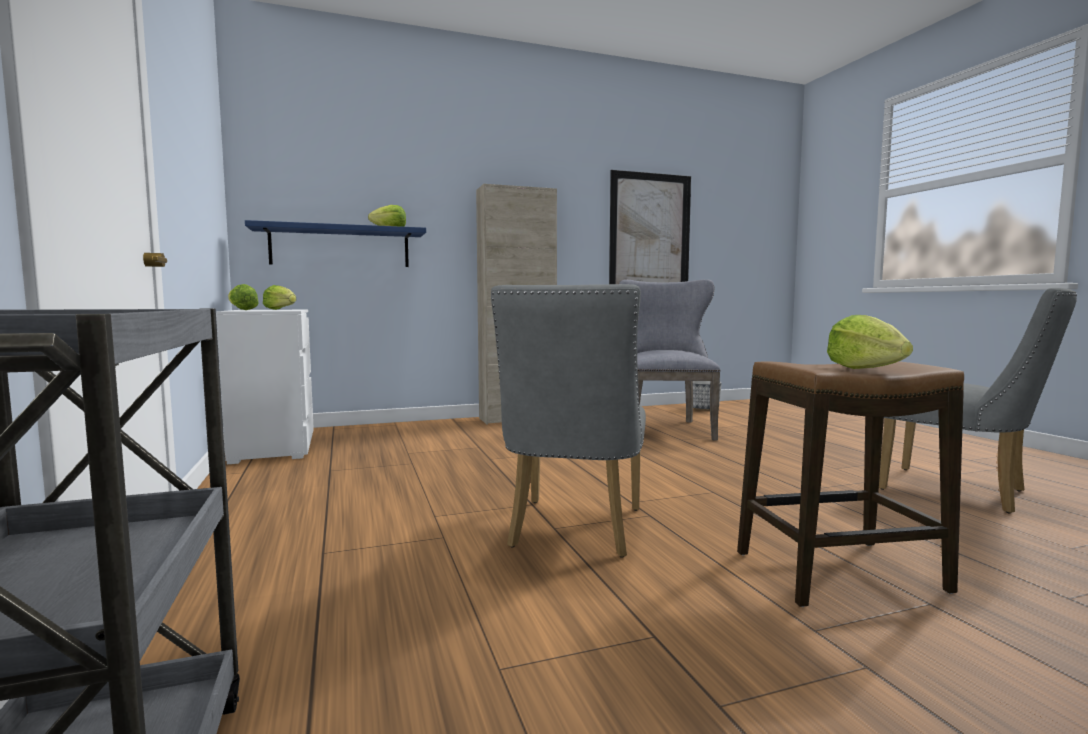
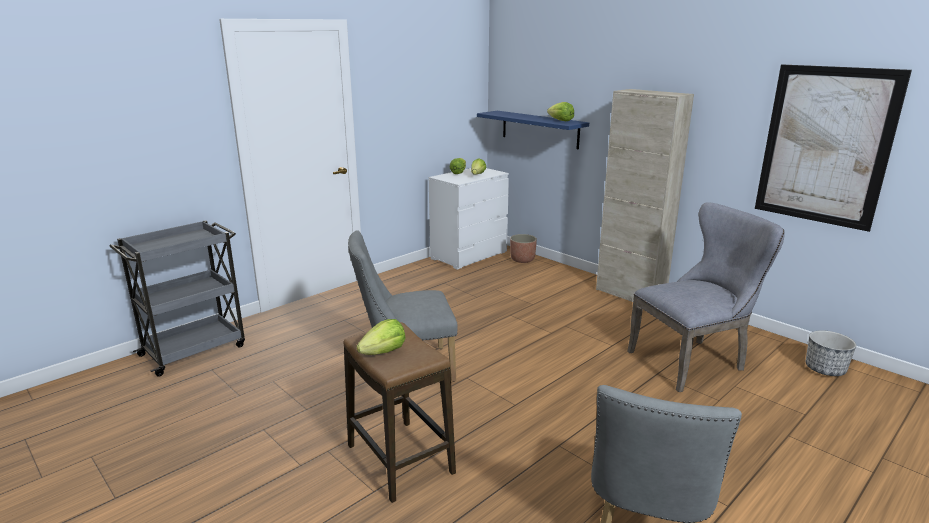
camera: 65 degrees right, 15 degrees up
(351, 431) = (522, 260): none -> planter

